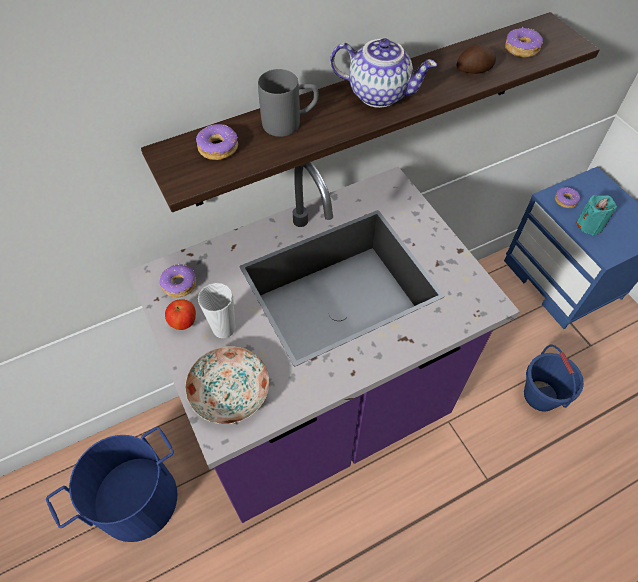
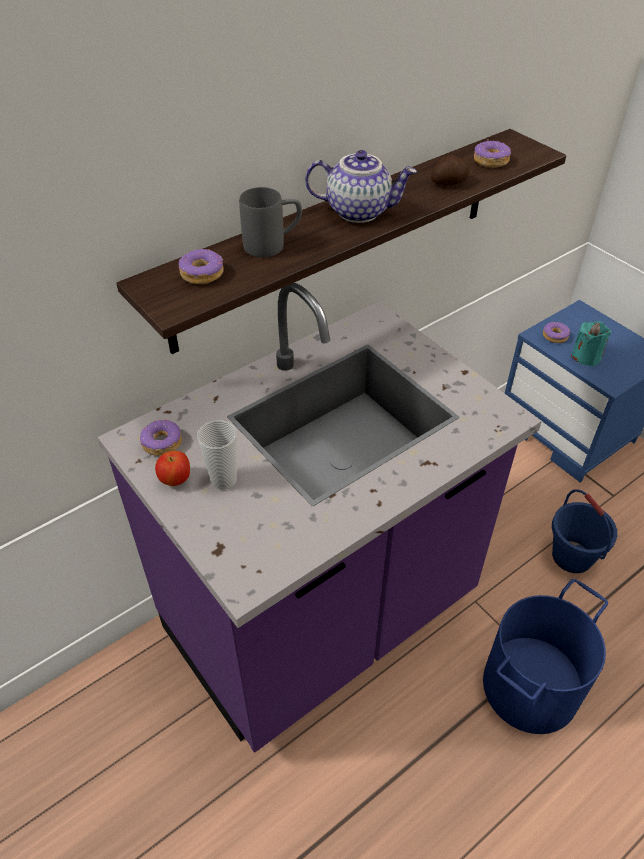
camera: 10 degrees left, 10 degrees down
(137, 498) = (111, 754): blue bucket -> blue bucket (529, 685)
(231, 392) = (246, 541): plate -> none

